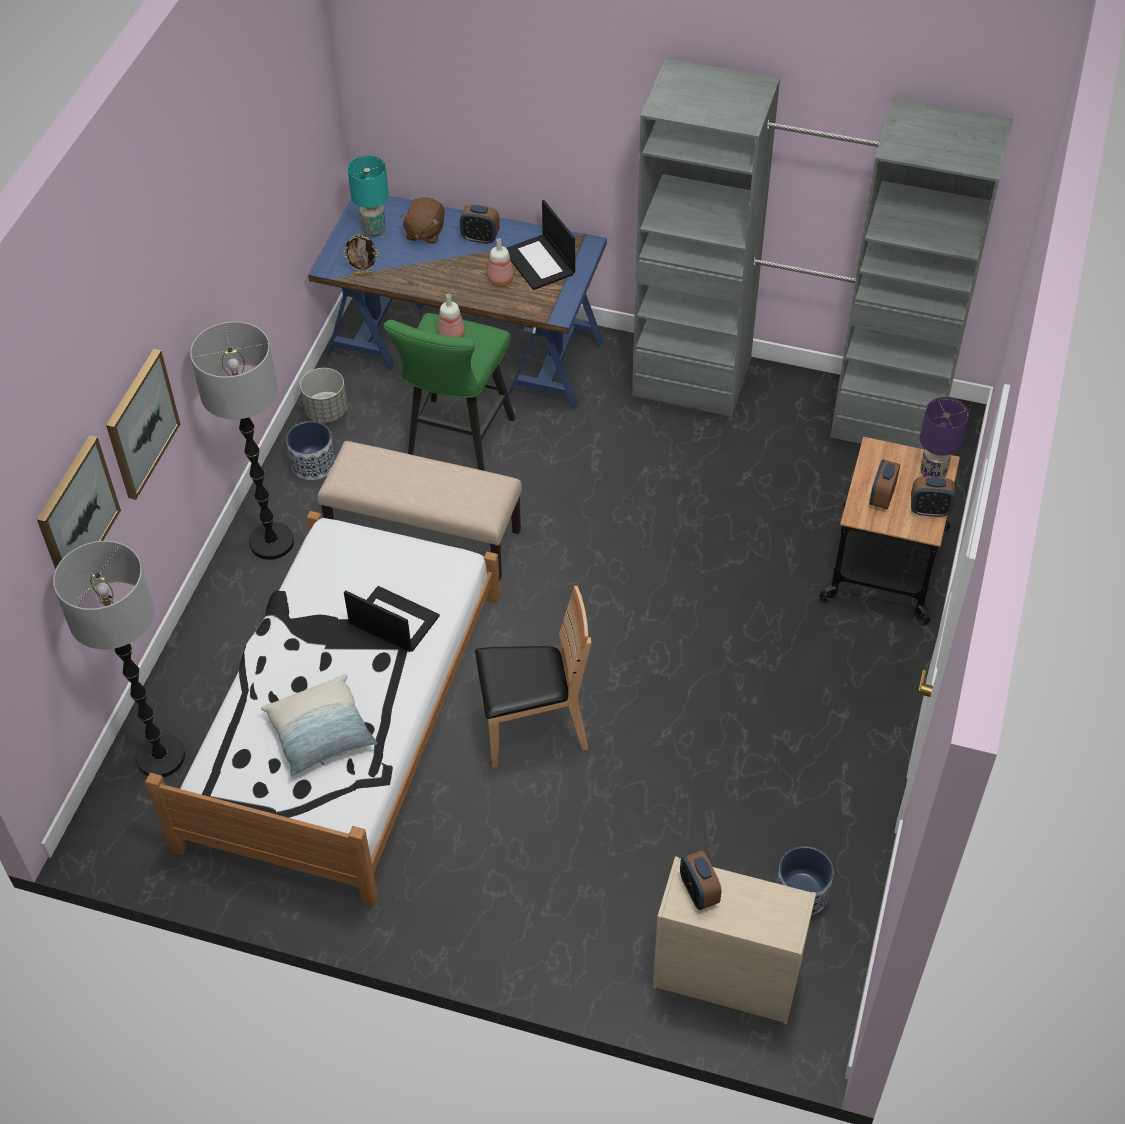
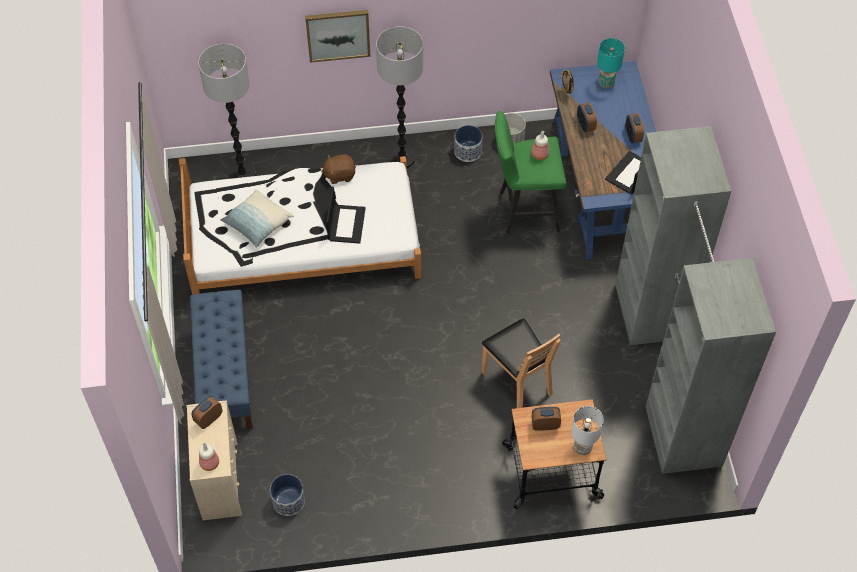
camera: 65 degrees right, 5 degrees up
(76, 513) = (259, 36): picture -> none
(423, 537) = (444, 224): beige bench -> none
(424, 232) = (620, 108): brown plush toy -> brown plush toy (339, 175)
(501, 280) = (603, 161): bottle -> bottle (209, 464)
(533, 729) = (337, 330): brown chair -> brown chair (517, 382)
(537, 907) = (225, 376): none -> blue bench
(929, 510) = (549, 455): alarm clock -> alarm clock (585, 125)
(932, 473) = (582, 447): purple table lamp -> white table lamp

